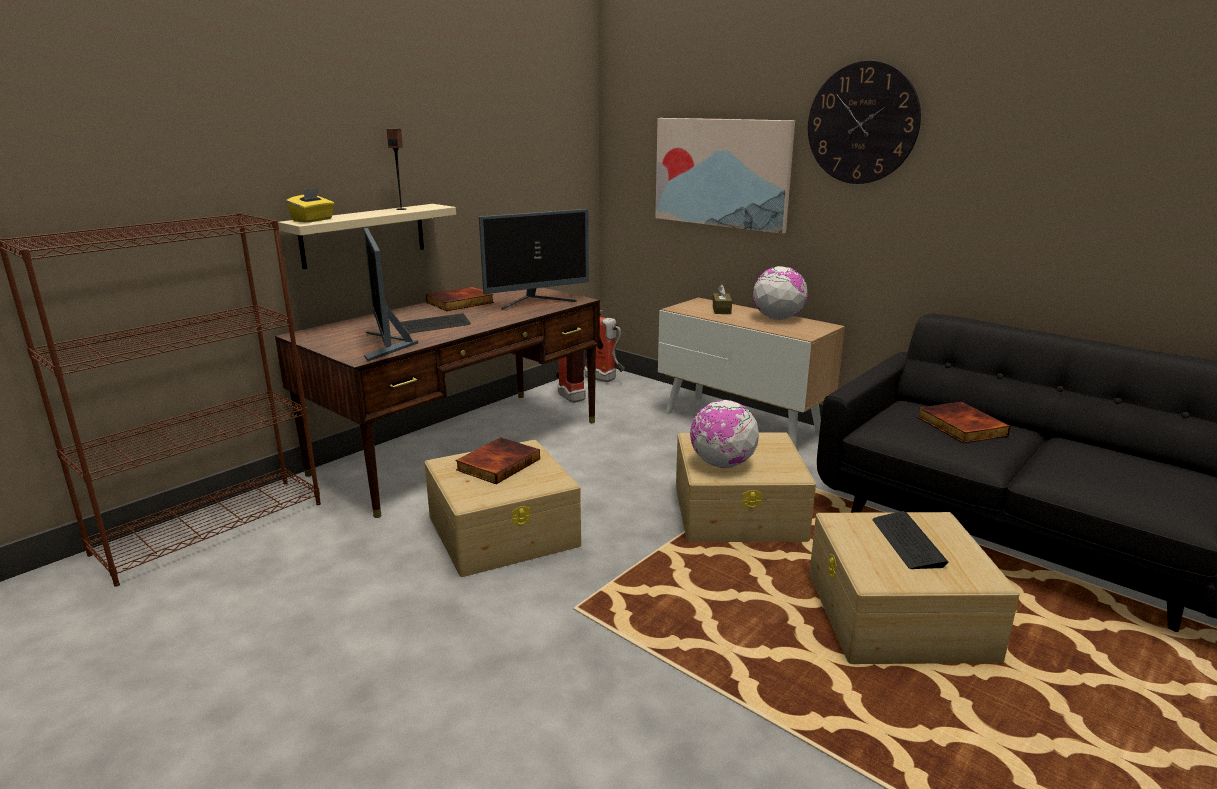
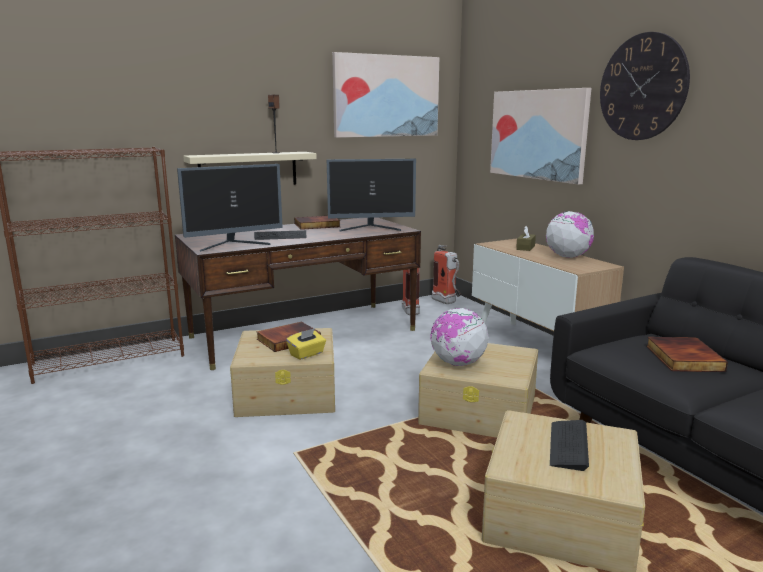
camera: 20 degrees right, 5 degrees down
(313, 220) = (205, 155): yellow tissue box -> yellow tissue box (307, 354)
(388, 346) = (234, 245): monitor -> monitor turned 120 degrees counterclockwise
(521, 123) = (386, 96): none -> picture

